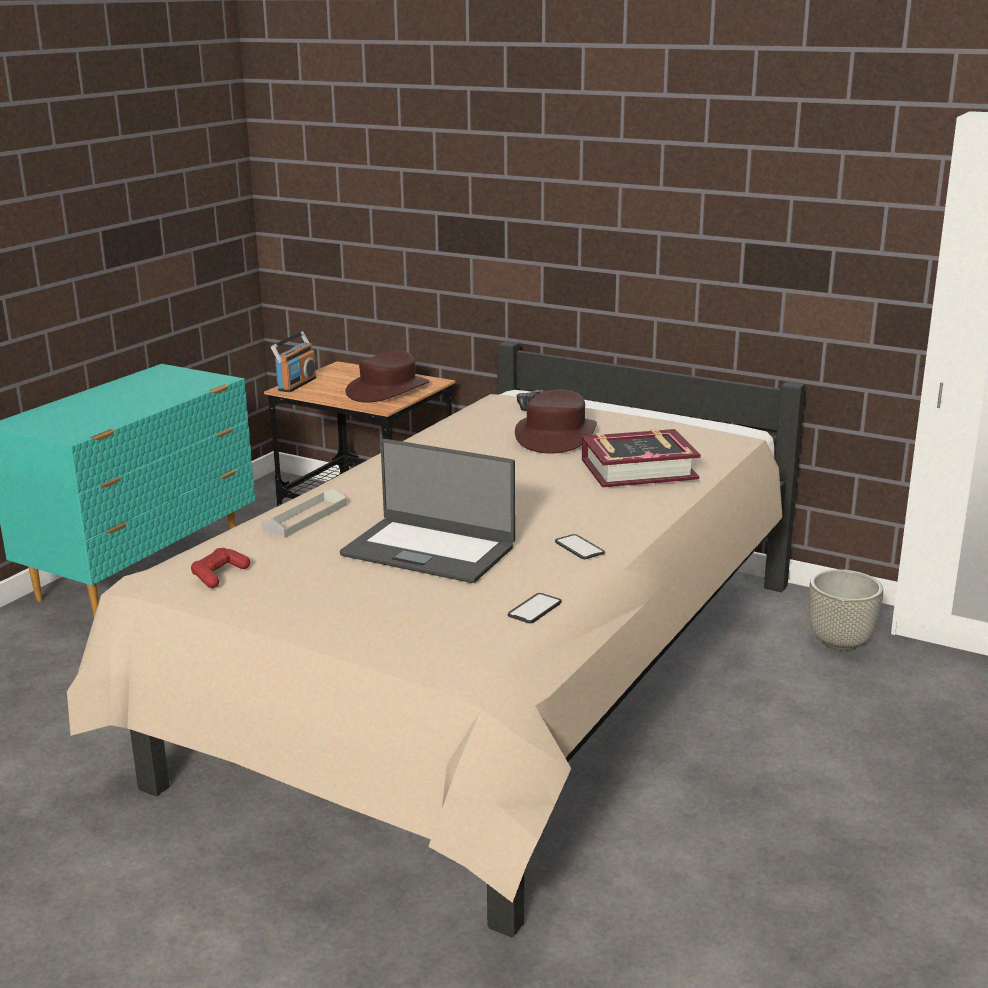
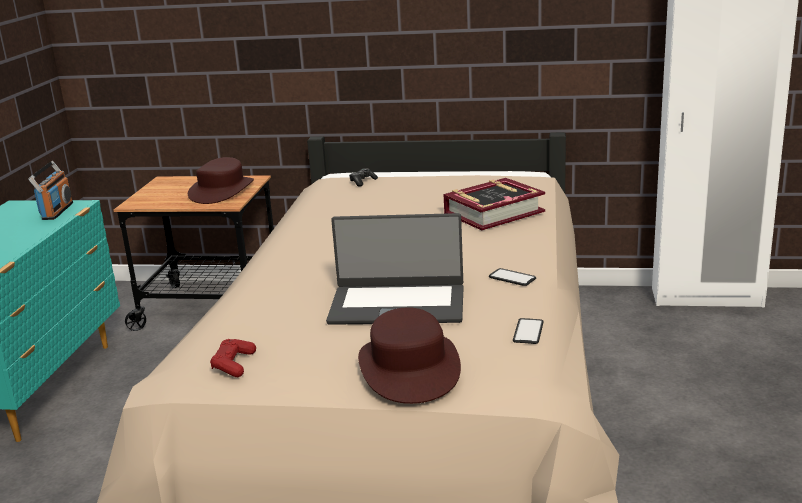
camera: 20 degrees left, 0 degrees up
(296, 384) = (138, 199): radio -> radio (57, 211)
(305, 518) = (263, 301): grey tray -> none
(555, 435) = (405, 200): brown hat -> brown hat (409, 368)
(840, 642) = (629, 319): grey planter -> none

